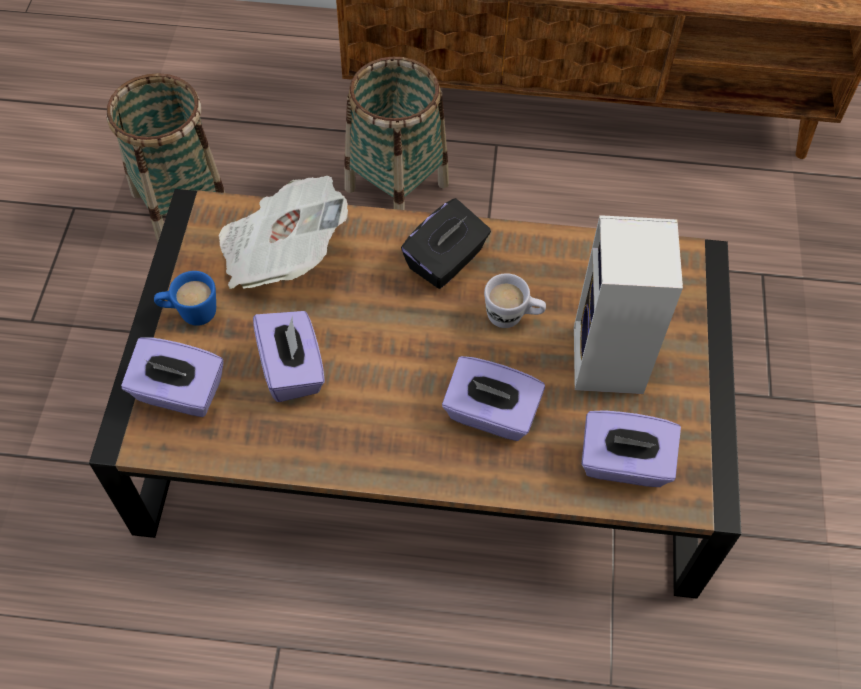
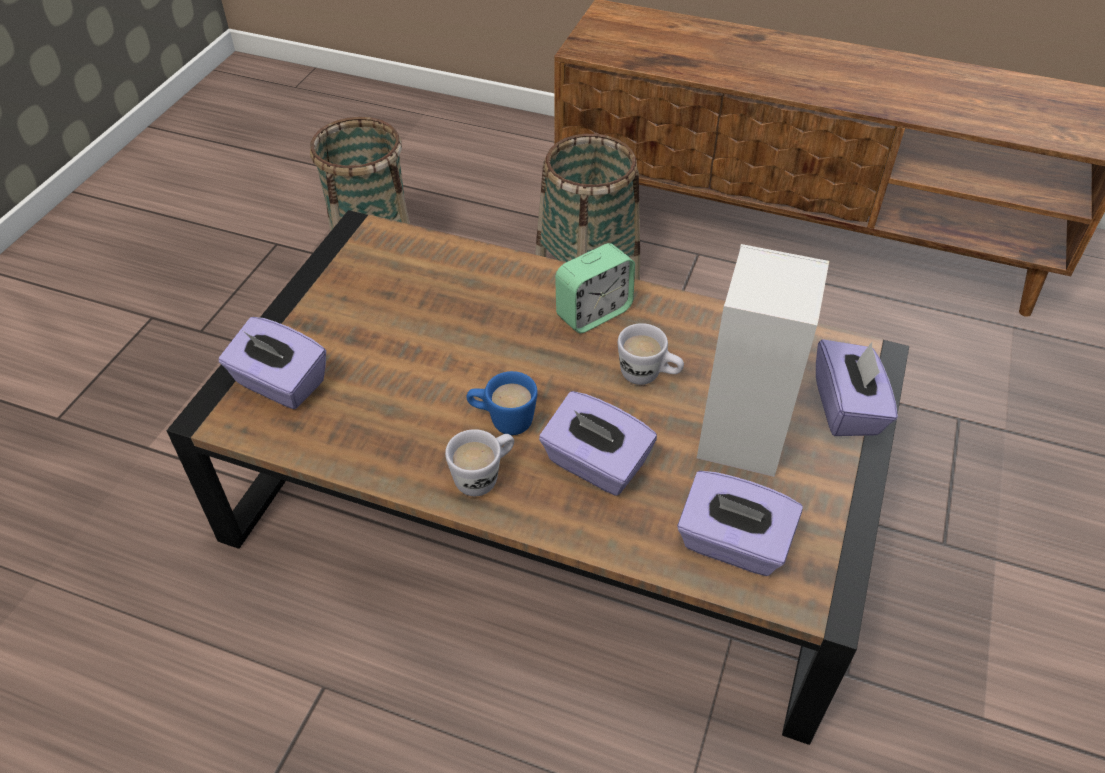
camera: 15 degrees right, 10 degrees down
(190, 313) = (320, 316): blue mug -> blue mug (503, 421)
(282, 254) = (429, 280): newspaper -> none
(292, 369) = (401, 383): purple tissue box -> purple tissue box (847, 408)
(397, 447) = (484, 476): none -> white mug
(446, 261) = (593, 313): black tissue box -> alarm clock

